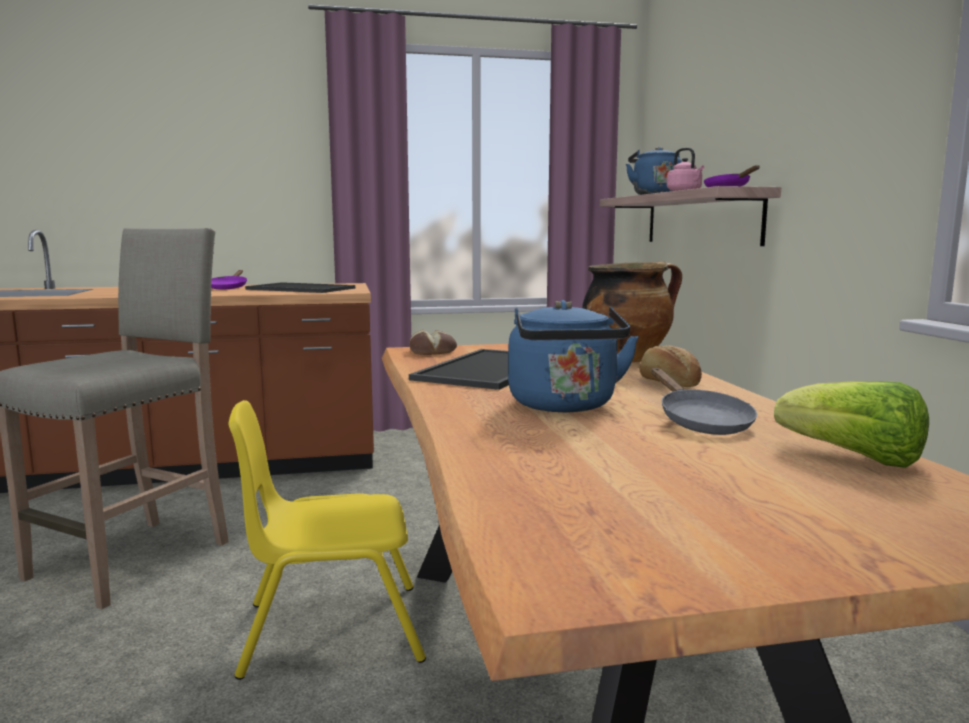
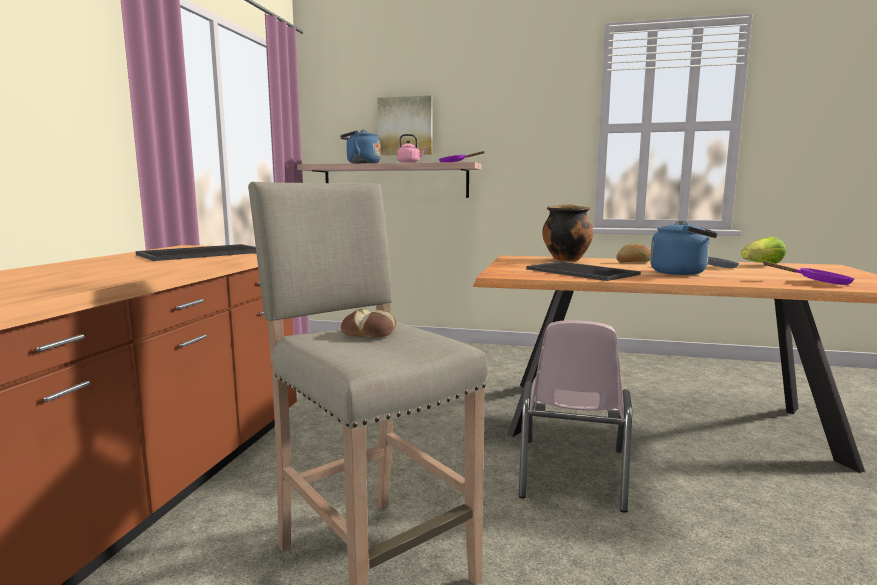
camera: 65 degrees left, 0 degrees up
(228, 288) = (108, 263): purple frying pan -> purple frying pan (818, 282)
(332, 630) = (571, 473): yellow chair -> pink chair
(432, 351) = (508, 273): bread -> bread (370, 332)
(714, 134) = (405, 126): none -> picture

